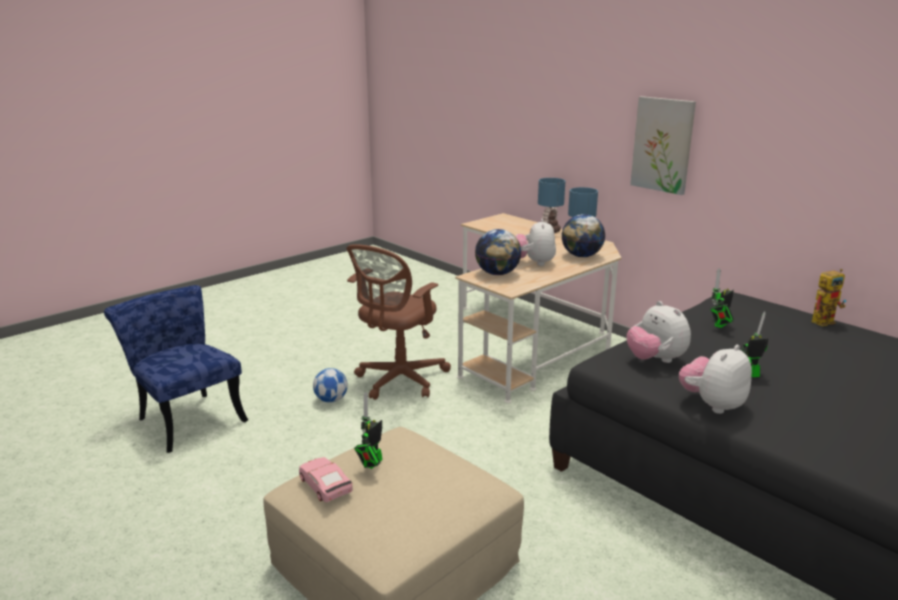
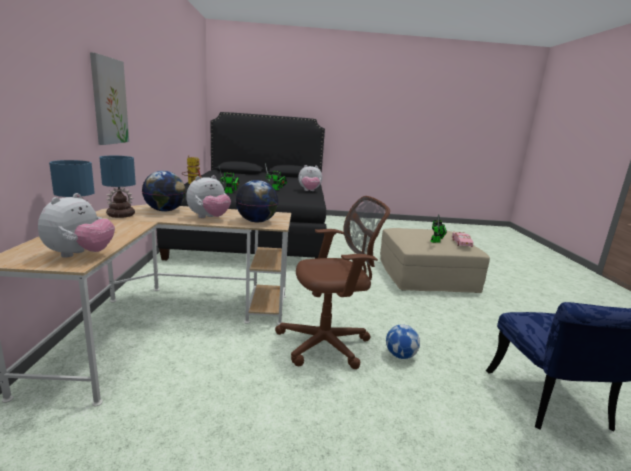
camera: 140 degrees left, 5 degrees down
(655, 360) = (291, 197): plush toy -> plush toy (80, 255)

